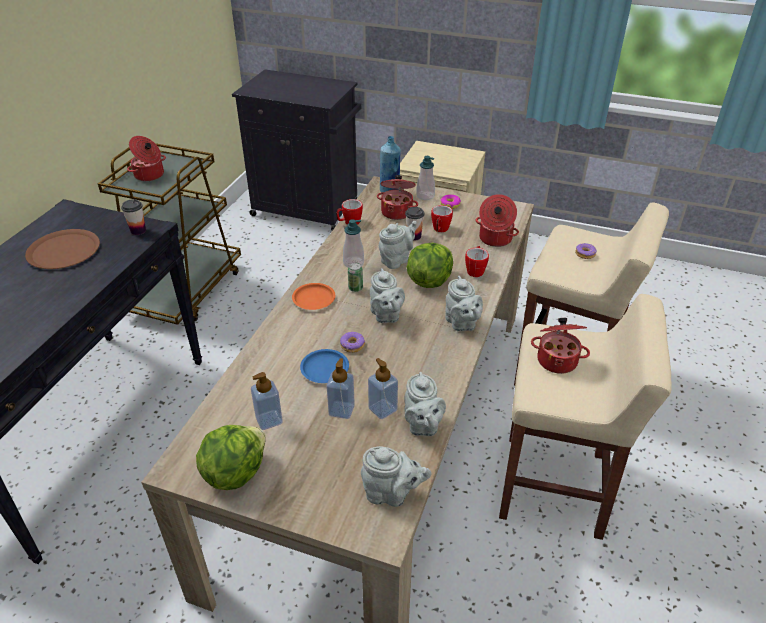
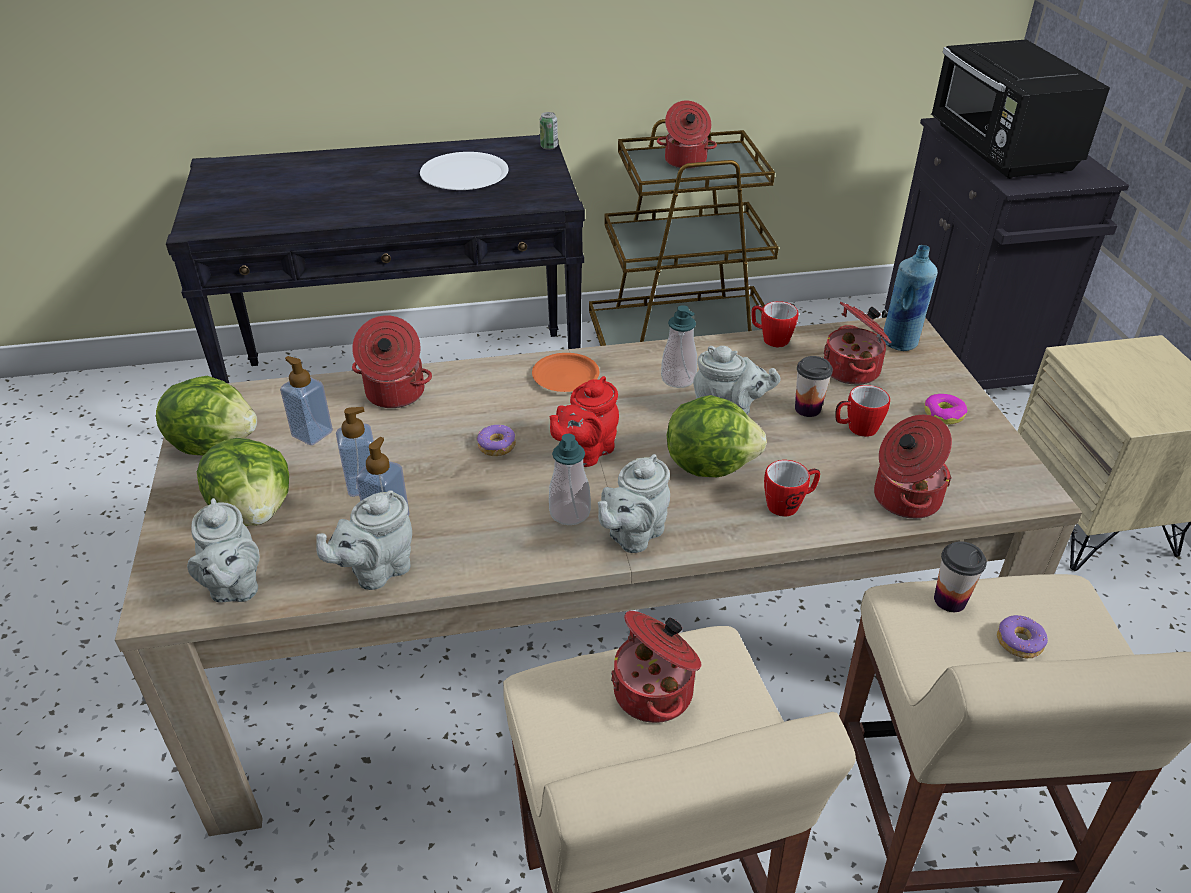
camera: 60 degrees right, 0 degrees up
(64, 250) = (464, 174): brown plate -> white plate
(138, 230) = (542, 195): cup -> cup (950, 600)
(262, 371) = (394, 394): none -> cooking pot
(291, 91) = (1000, 151): none -> black microwave
(324, 369) = (432, 440): blue plate -> none
(326, 468) = (254, 511): none -> lettuce
(355, 288) = (622, 402): can -> can (549, 147)
(386, 316) = (585, 452): grey teapot -> red teapot
(425, 196) = (934, 380): soap dispenser -> soap dispenser (570, 512)

